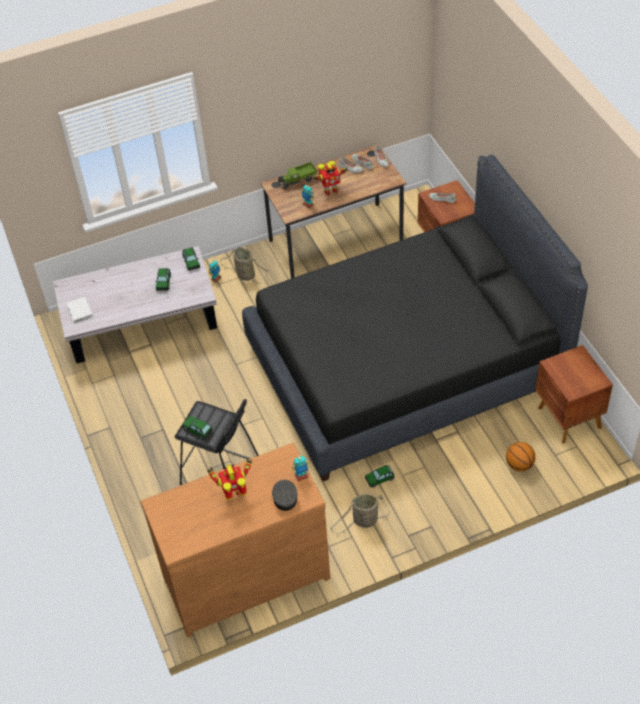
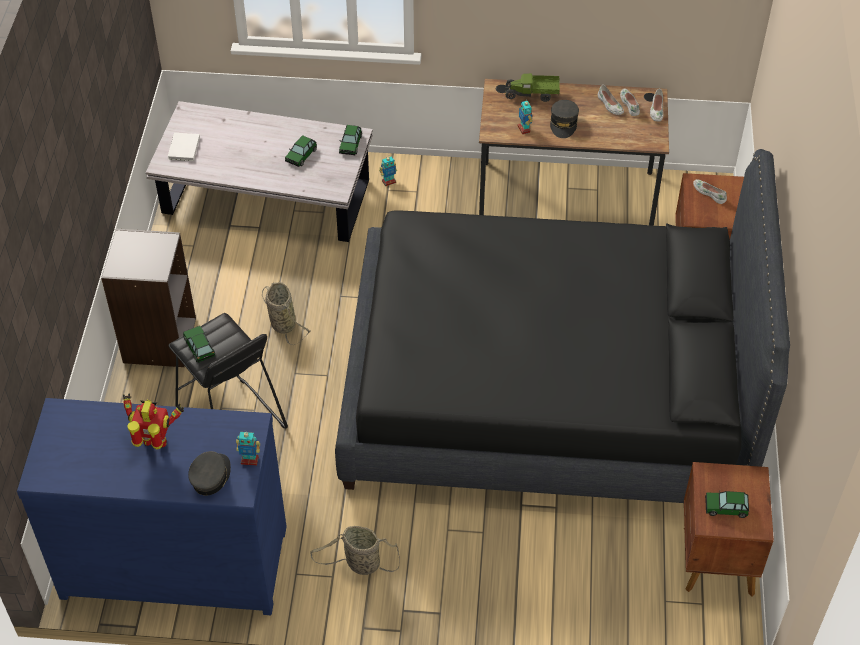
camera: 25 degrees right, 0 degrees up
(134, 446) = (159, 340): none -> grey bookcase
(244, 274) = (426, 191): basket -> basket (282, 322)
(244, 575) = (174, 557): brown dresser -> blue dresser
(330, 191) = (563, 123): toy robot -> grey cap
(379, 478) = (416, 519): toy car -> toy car (726, 507)
(519, 465) = (608, 590): basketball -> none

